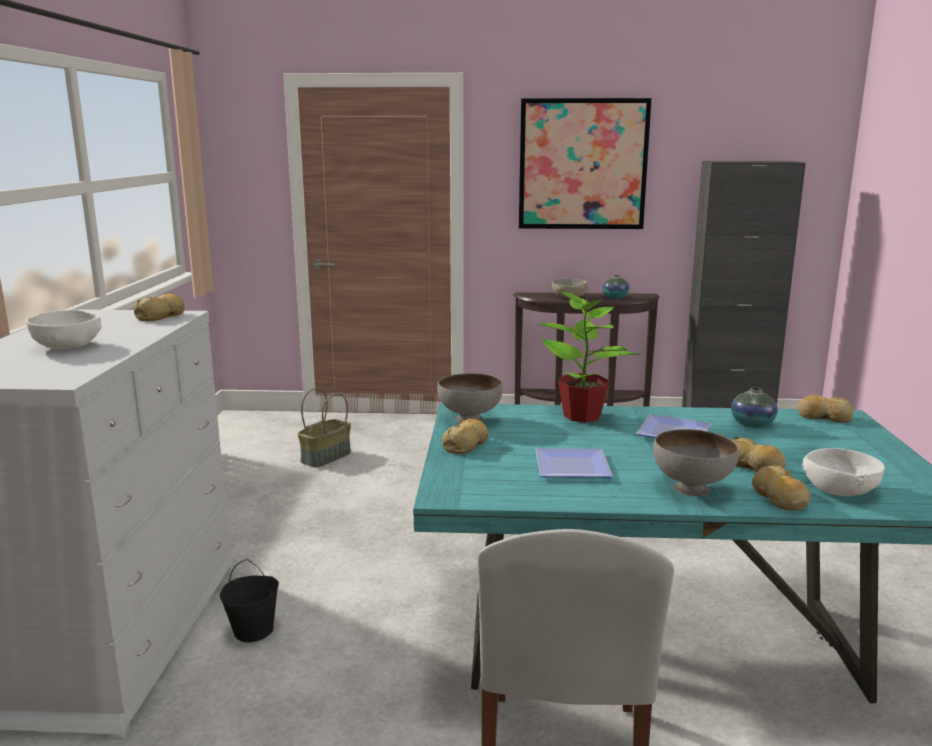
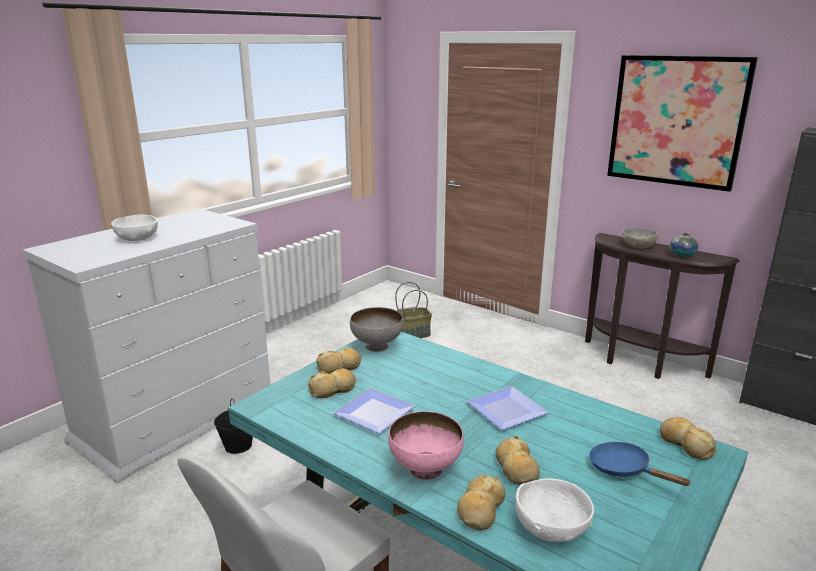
camera: 35 degrees right, 5 degrees up
(162, 316) = (224, 223): bread -> bread (333, 389)
(583, 416) = (462, 369): potted plant -> none
(691, 489) = (424, 469): grey bowl -> pink bowl
(752, 424) = (594, 427): vase -> none
(817, 442) = (624, 469): none -> blue frying pan

